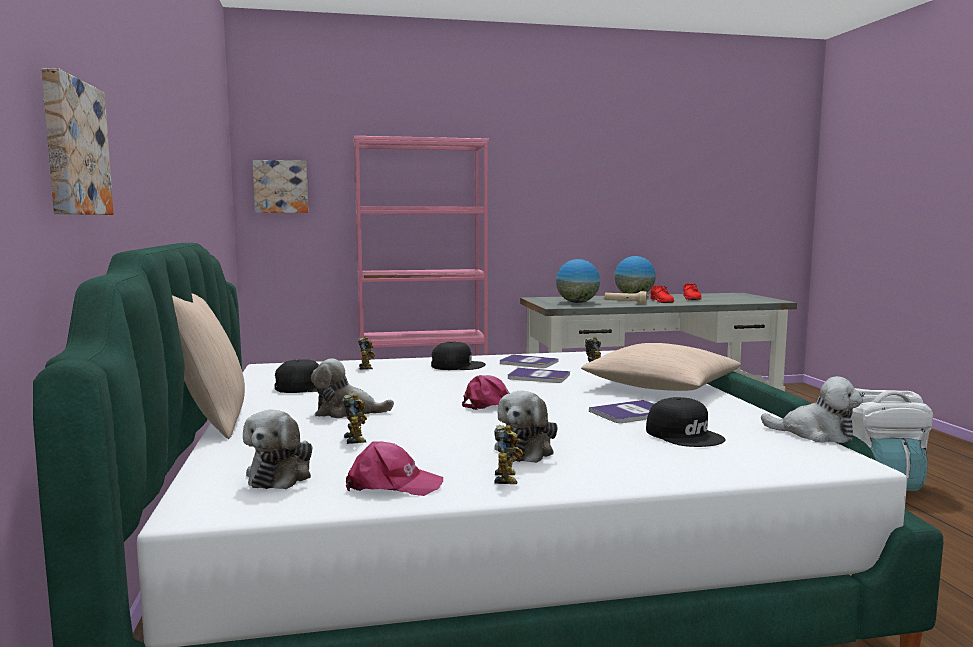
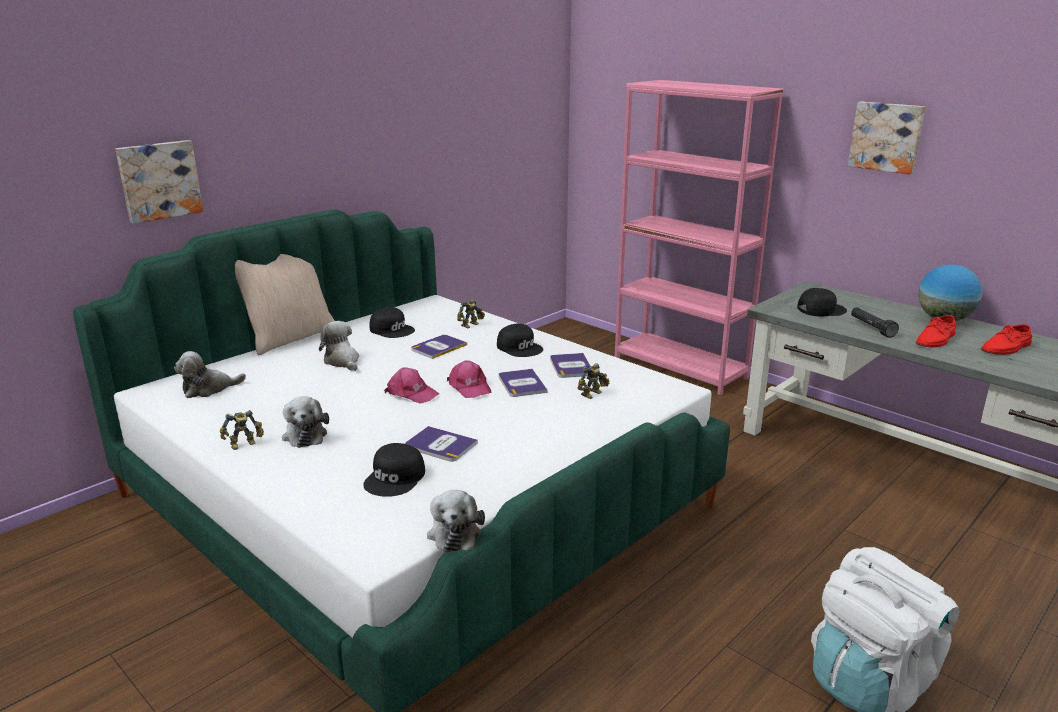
camera: 55 degrees right, 15 degrees up
(281, 186) = (601, 121): picture -> picture (886, 137)
(357, 439) = (287, 383): toy robot -> none
(392, 485) = (210, 419): pink cap -> pink cap (469, 387)
(396, 382) = (438, 347): none -> book
(525, 450) = (305, 434): plush toy -> plush toy turned 90 degrees counterclockwise
(577, 302) = (820, 309): globe -> black cap
(625, 303) = (871, 328): beige flashlight -> black flashlight
(661, 386) = (553, 437): beige pillow -> none

